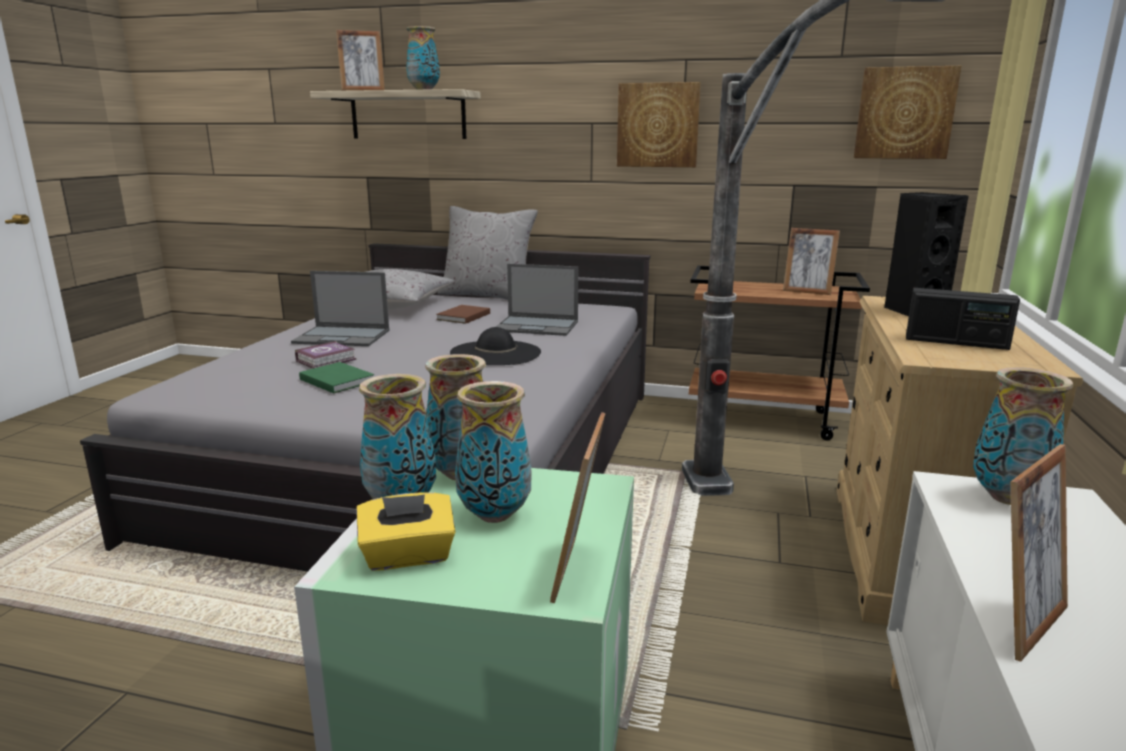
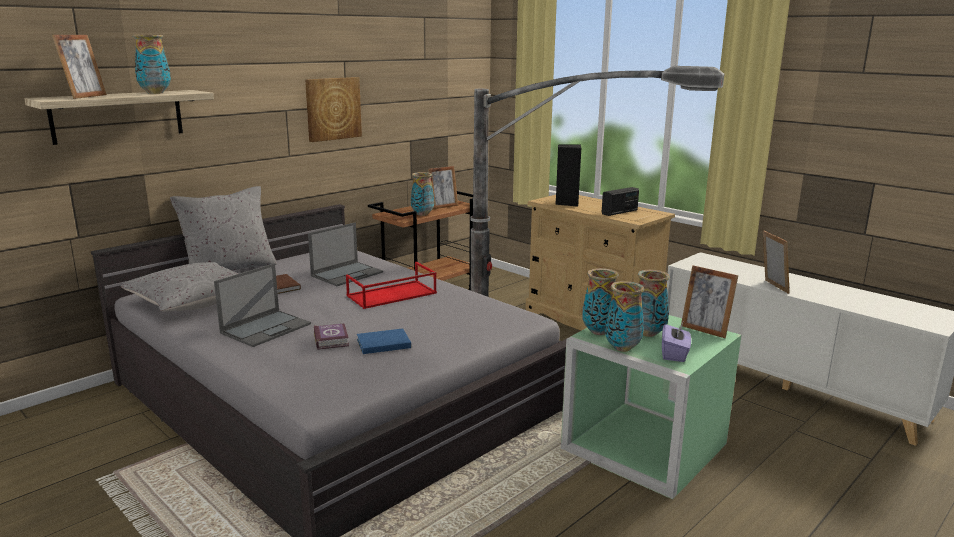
camera: 60 degrees left, 0 degrees up
(337, 380) = (382, 343): green book -> blue book
(408, 556) = (674, 354): yellow tissue box -> purple tissue box
(495, 353) = (391, 295): black hat -> red tray
(904, 113) = (456, 92): picture -> none
(1008, 498) = (699, 262): vase -> vase (423, 214)

